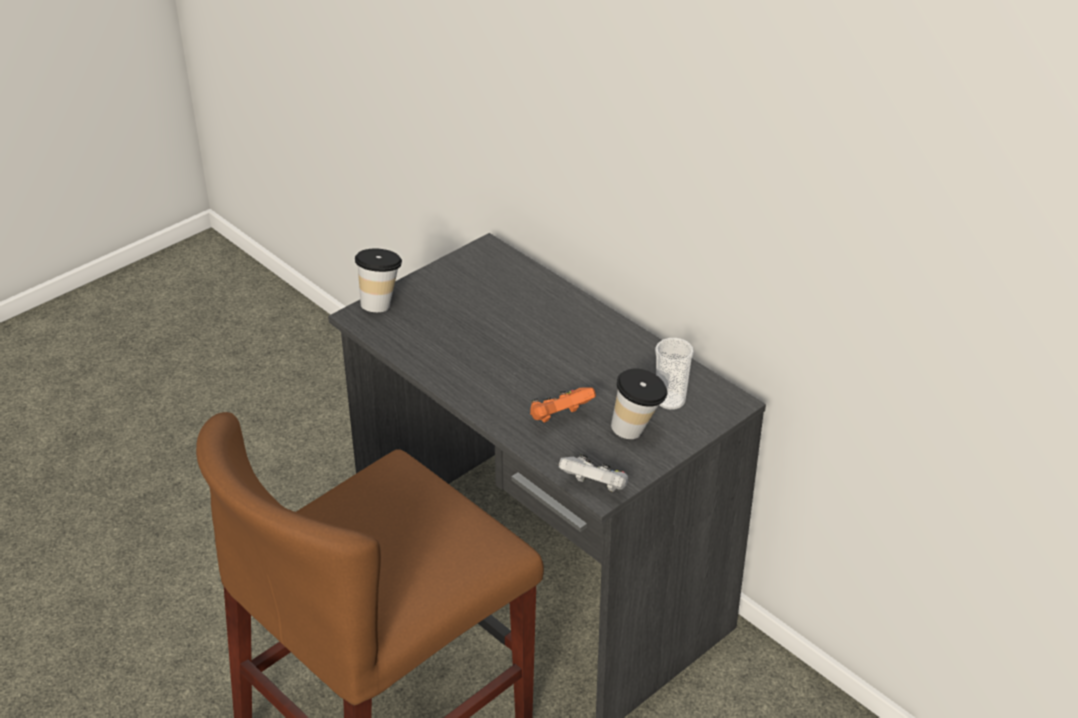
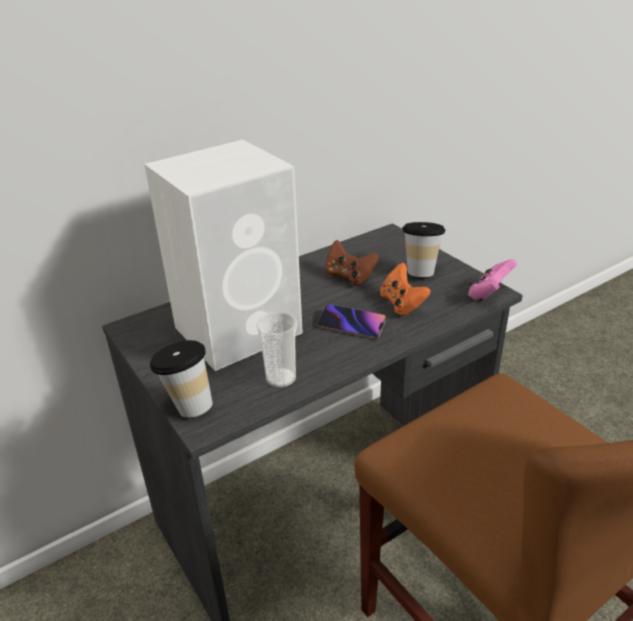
camera: 80 degrees left, 5 degrees down
(494, 313) = (241, 329): none -> white speaker
(513, 384) = (351, 324): none -> phone
(595, 487) = (489, 294): white game controller -> pink game controller
(611, 375) = (349, 276): none -> brown game controller
(670, 401) = (385, 255): cup -> cup (281, 378)

